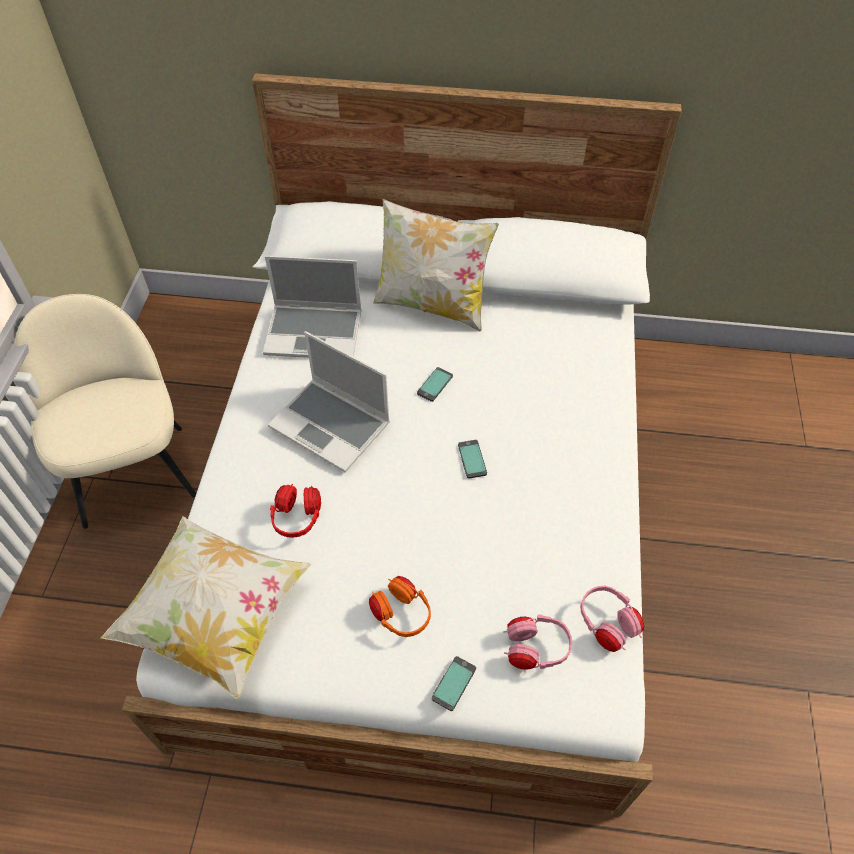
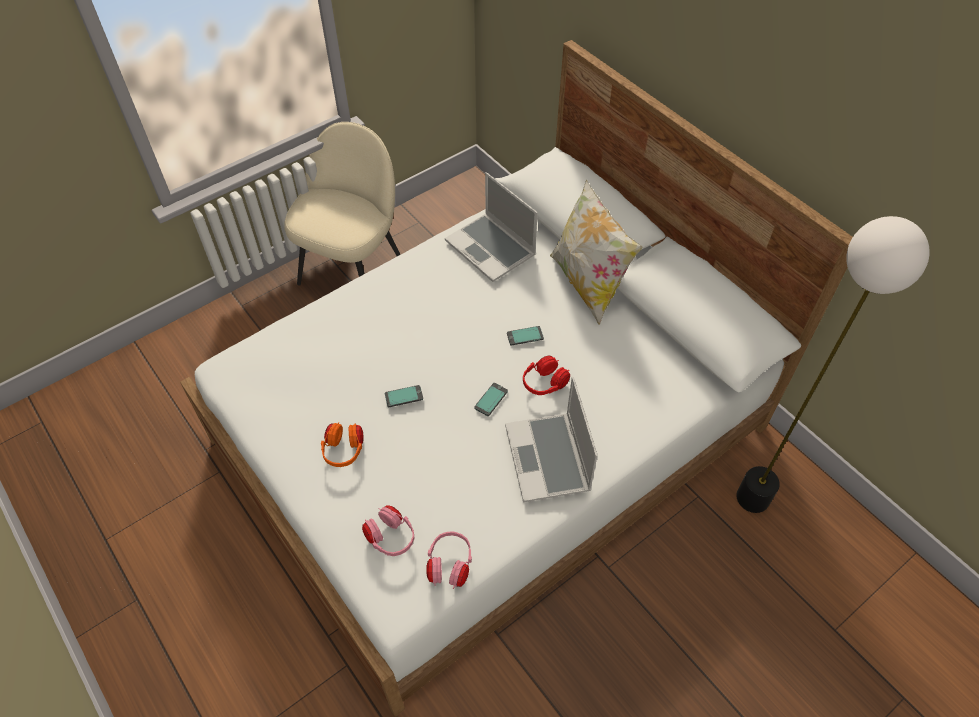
camera: 45 degrees right, 0 degrees up
(216, 616) = (256, 368): pillow -> none
(297, 518) = (351, 350): red headphones -> red headphones (545, 384)
(332, 425) = (433, 312): laptop -> laptop (549, 459)
(453, 683) = (325, 512): phone -> phone (404, 396)
(663, 399) = (752, 498): none -> floor lamp

